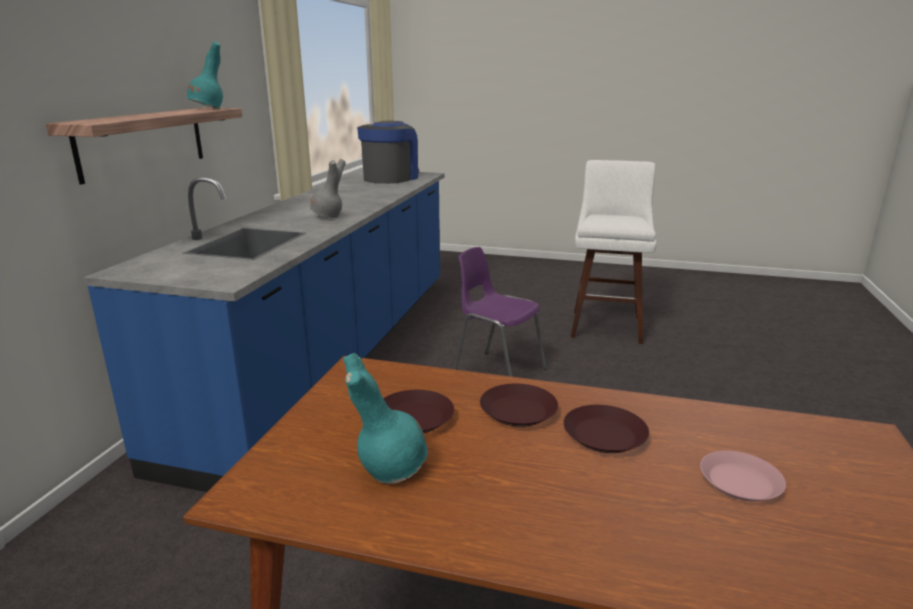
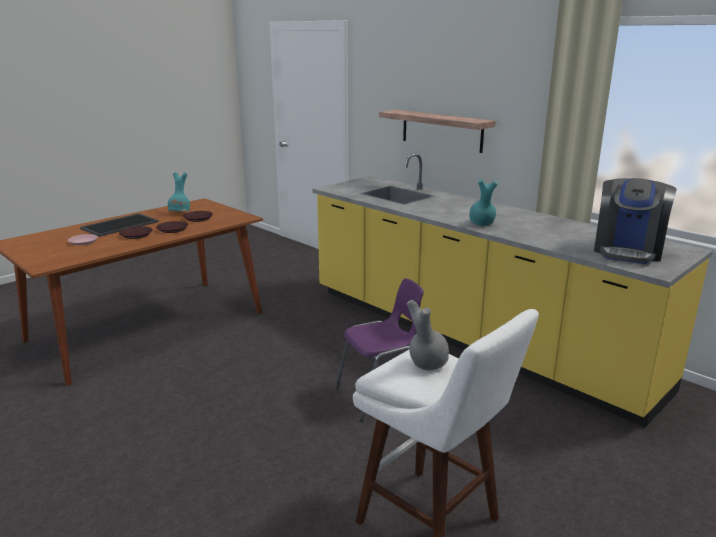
camera: 120 degrees right, 0 degrees up
(208, 109) = (470, 120): turquoise vase -> turquoise vase (481, 223)
(328, 217) = (444, 212): grey vase -> grey vase (426, 364)
(334, 356) = (470, 337): blue counter -> yellow counter
(391, 178) = (627, 251): coffee machine -> coffee machine turned 60 degrees clockwise
(585, 510) = (120, 225): none -> tray

